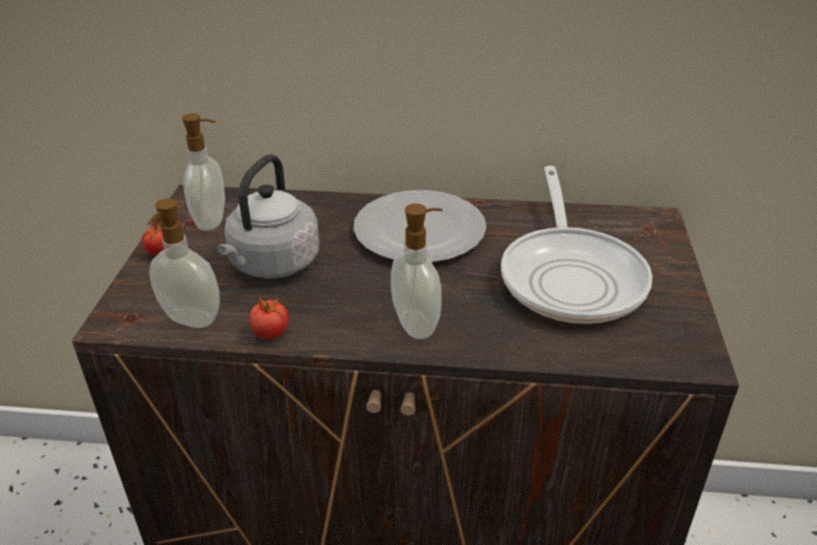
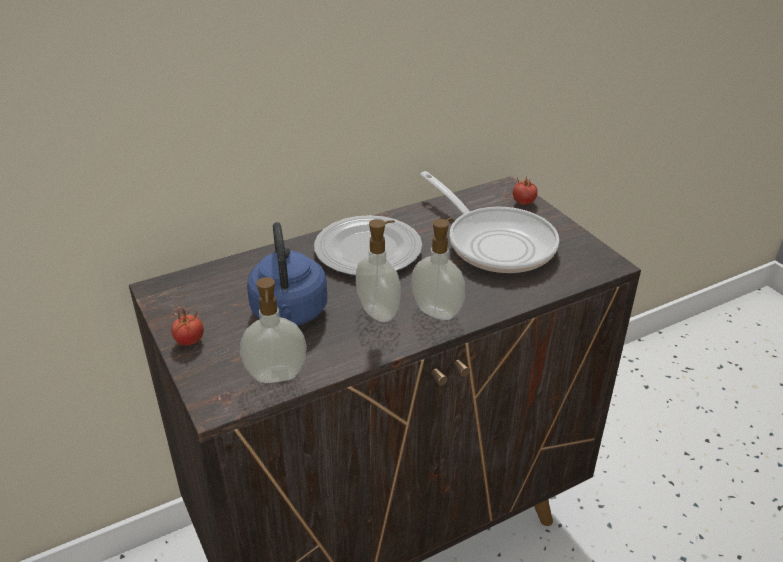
camera: 35 degrees left, 0 degrees up
(212, 221) = (199, 301): soap dispenser -> soap dispenser (379, 312)
(271, 333) = (347, 359): tomato -> tomato (524, 202)
(272, 265) = (290, 314): grey kettle -> blue kettle

